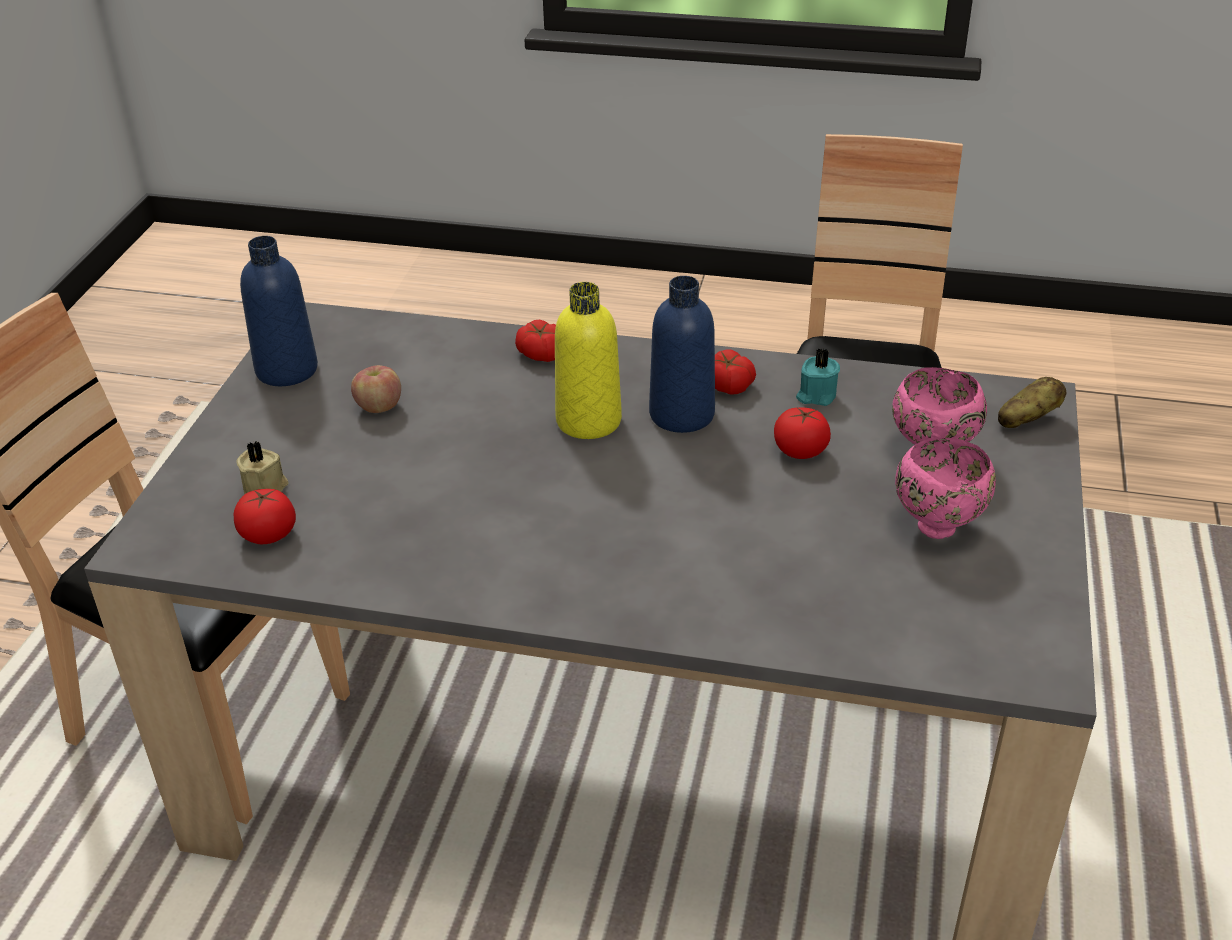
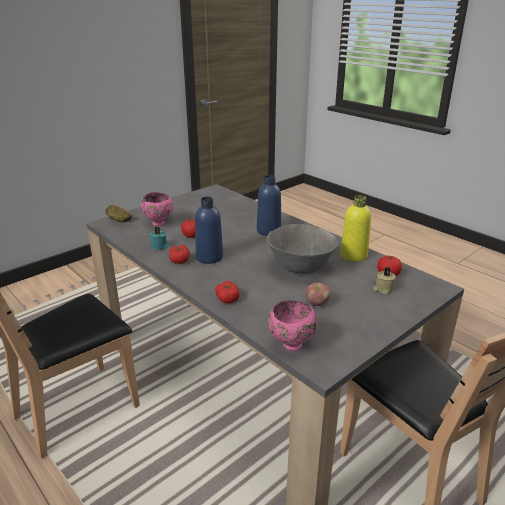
camera: 145 degrees left, 10 degrees down
(286, 370) = (349, 339): blue bottle -> blue bottle (268, 231)
(472, 469) = (300, 268): none -> grey bowl
(588, 421) = (242, 267): yellow bottle -> yellow bottle (353, 255)
(938, 526) = (189, 211): pink bowl -> pink bowl (290, 345)

